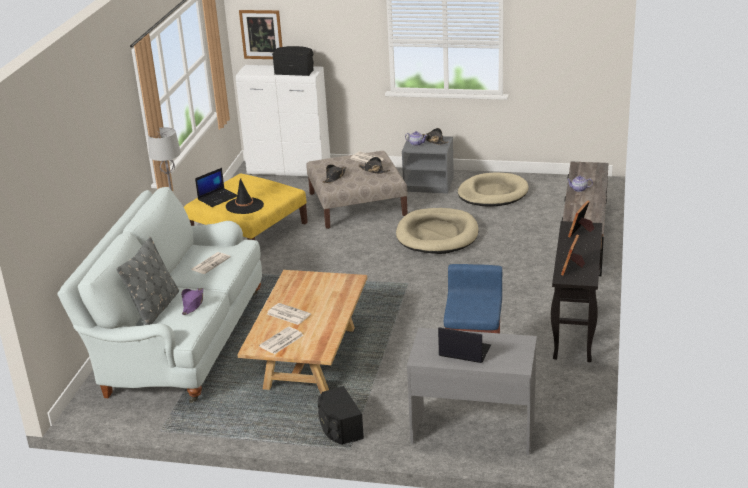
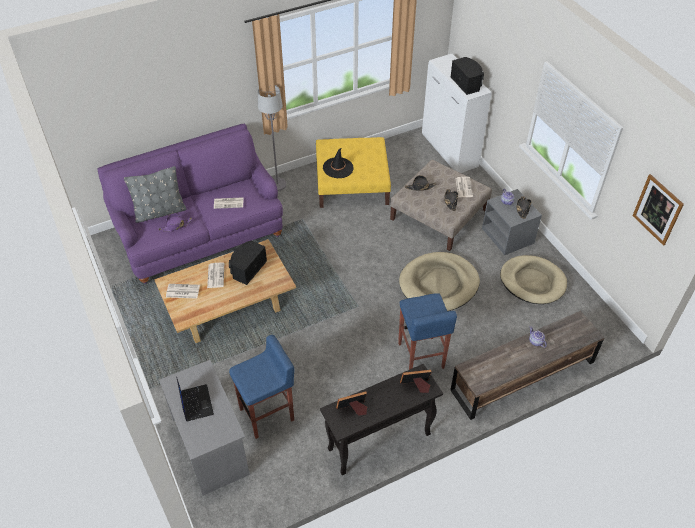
camera: 50 degrees right, 20 degrees up
(178, 341) = (200, 234): white sofa -> purple sofa
(218, 198) = (337, 149): laptop -> none
(261, 34) = (467, 37): picture -> picture (657, 209)
(339, 428) = (165, 371): black speaker -> black speaker (247, 268)
(506, 274) = (420, 356): none -> blue stool

